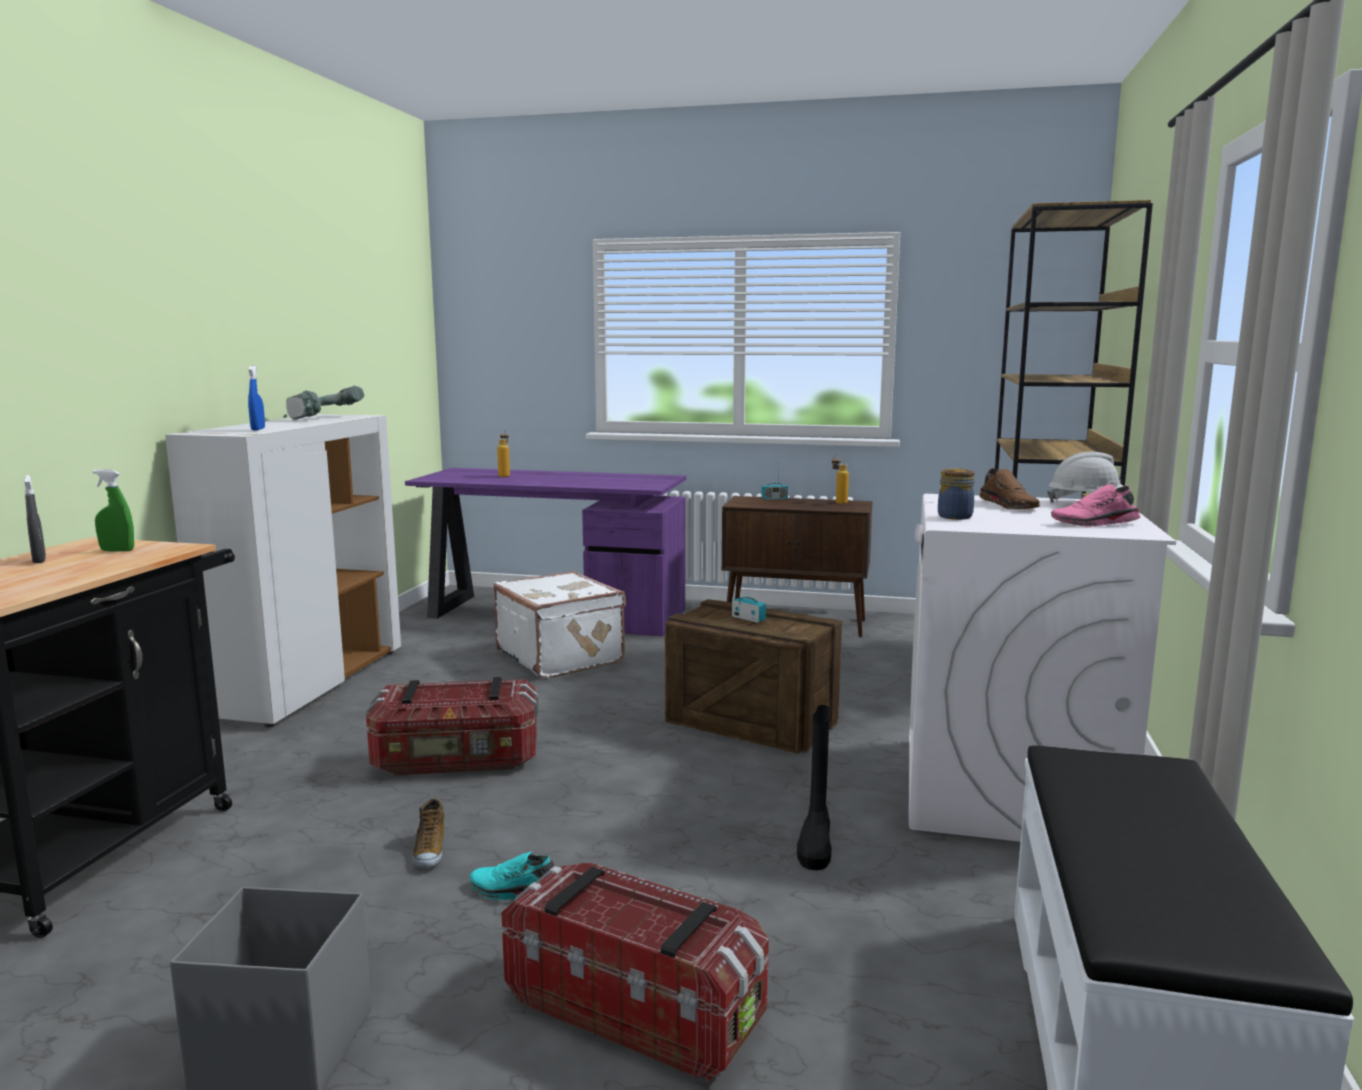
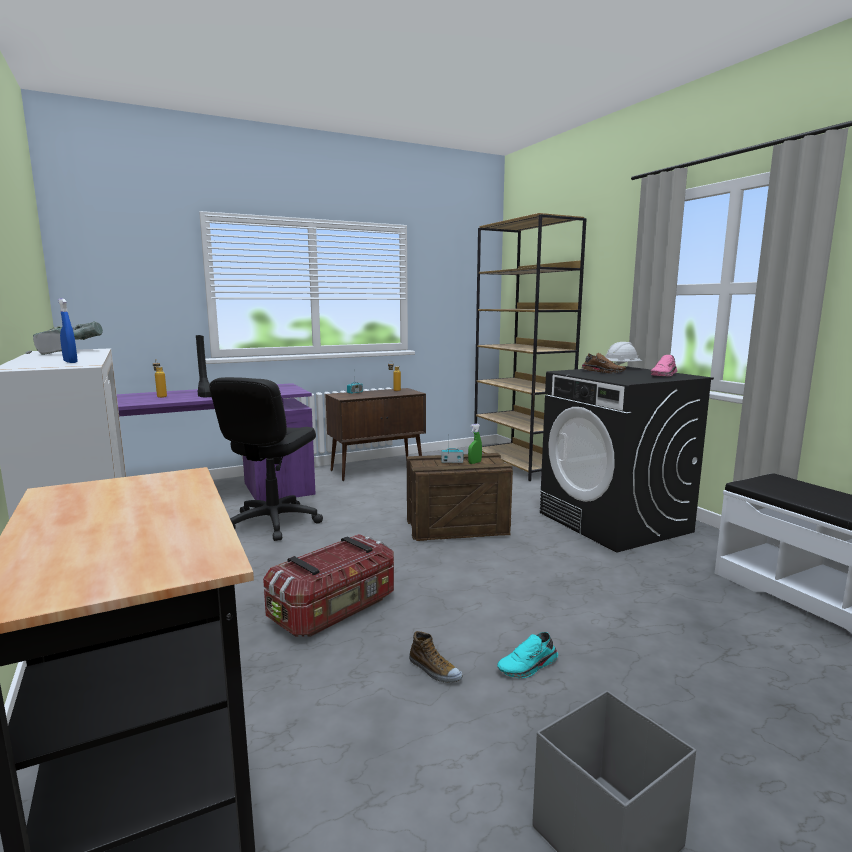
camera: 40 degrees left, 0 degrees up
(39, 560) = (73, 517): grey spray bottle -> none
(117, 550) = (128, 490): green spray bottle -> green spray bottle (474, 462)
(561, 656) = (273, 523): white suitcase -> black office chair
(636, 1007) = (692, 689): storage box -> none
(815, 845) = (600, 575): black boot -> black boot (205, 394)
(954, 516) = (610, 378): jar -> none
(1008, 791) = (614, 522): white washing machine -> black washing machine

